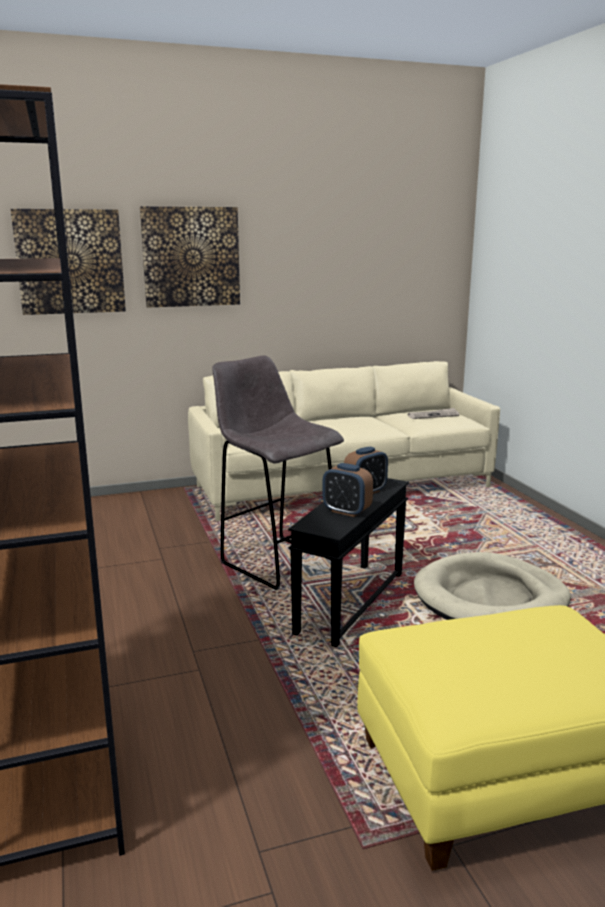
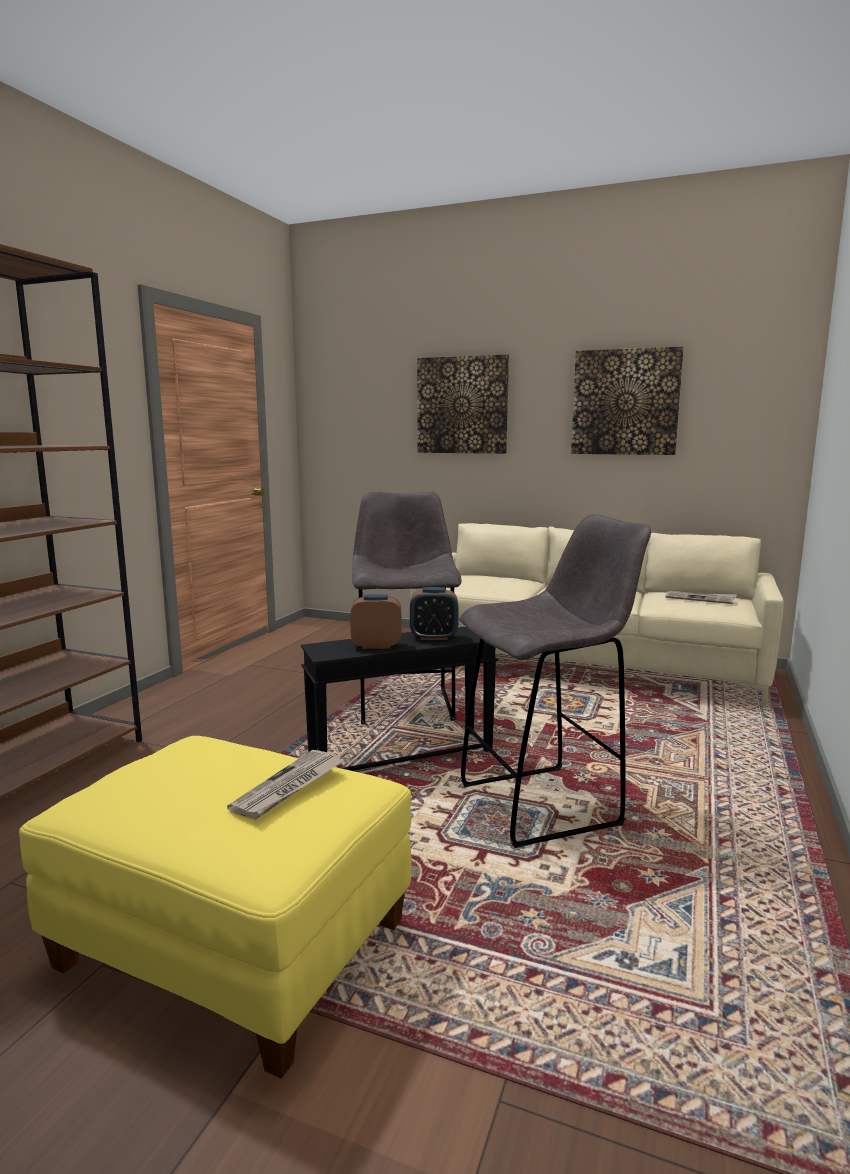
camera: 40 degrees right, 5 degrees down
(70, 261) = (360, 410): picture -> picture (625, 402)
(346, 511) = (376, 645): alarm clock -> alarm clock turned 105 degrees clockwise
(490, 598) = (543, 804): beige dog bed -> grey stool
(544, 633) = (289, 787): none -> newspaper

